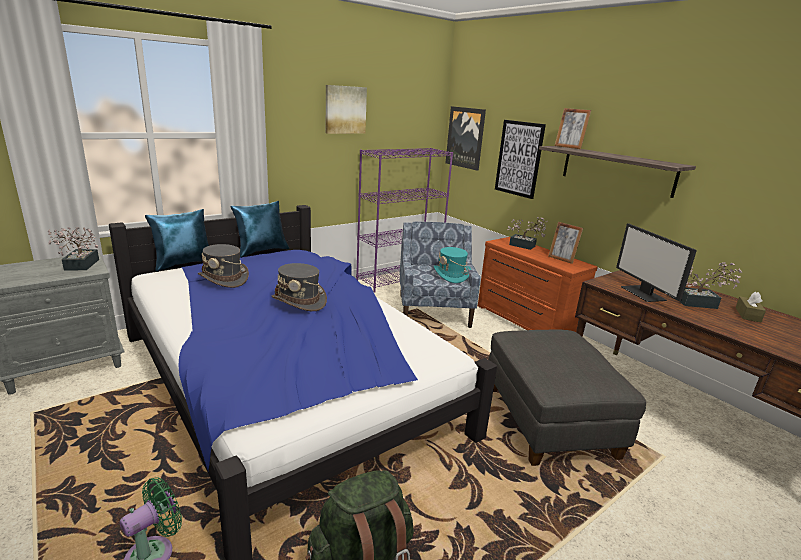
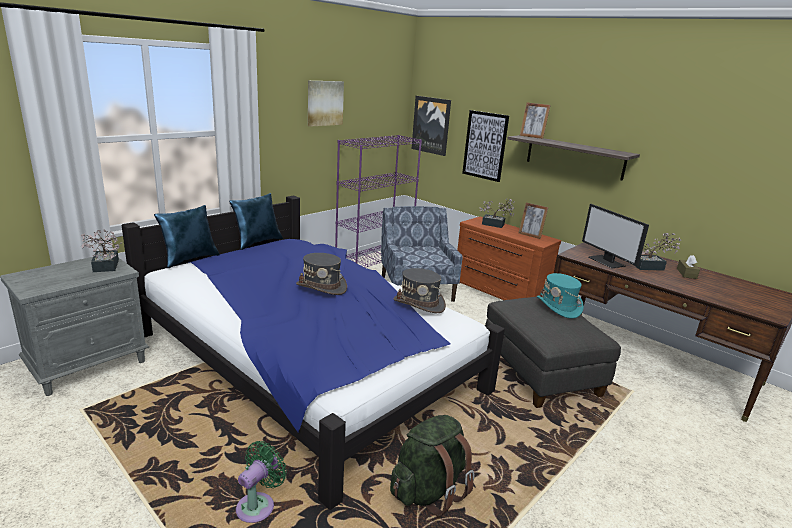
camera: 10 degrees left, 0 degrees up
(224, 279) = (240, 271): grey hat -> grey hat (419, 304)
(451, 275) = (433, 255): turquoise hat -> turquoise hat (558, 307)

